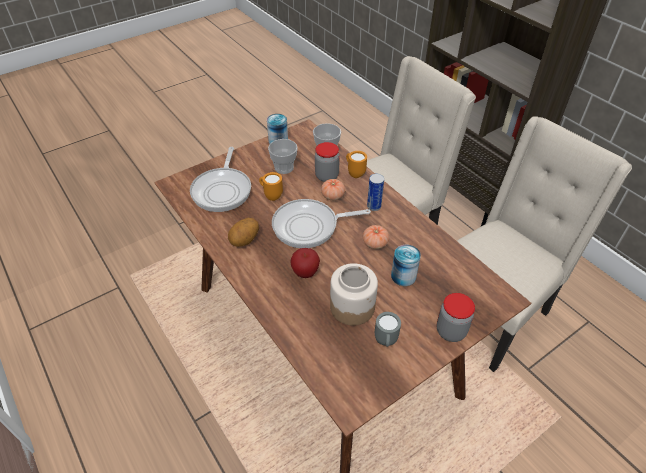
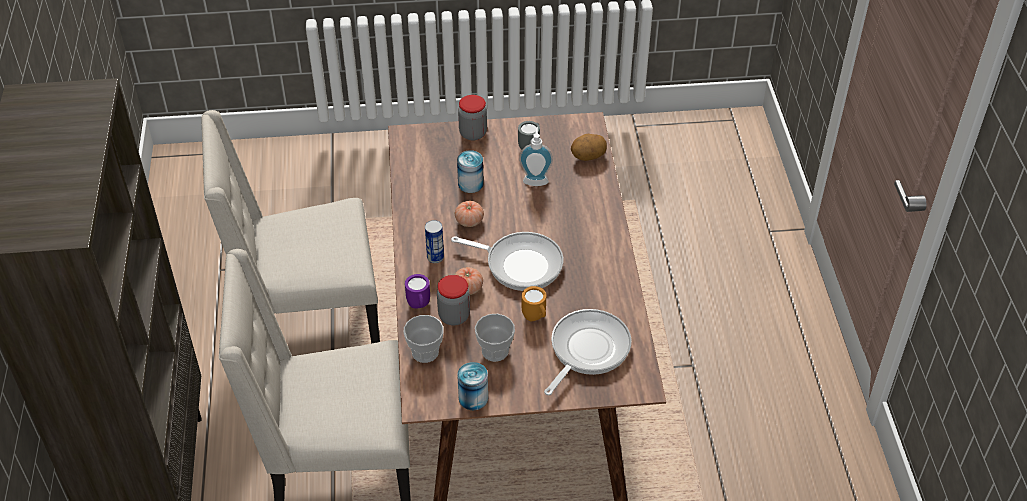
camera: 150 degrees left, 0 degrees up
(245, 240) = (595, 277): potato -> potato (588, 156)
(305, 273) = (556, 222): apple -> none
(352, 306) = (535, 179): jar -> soap dispenser
(354, 173) = (419, 306): orange mug -> purple mug

